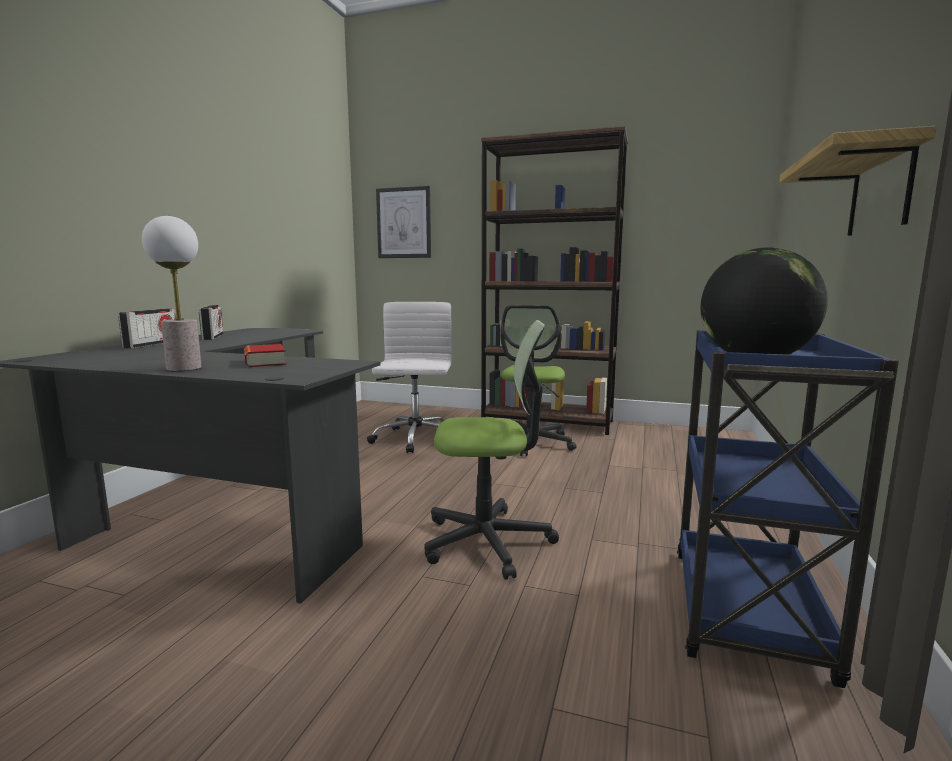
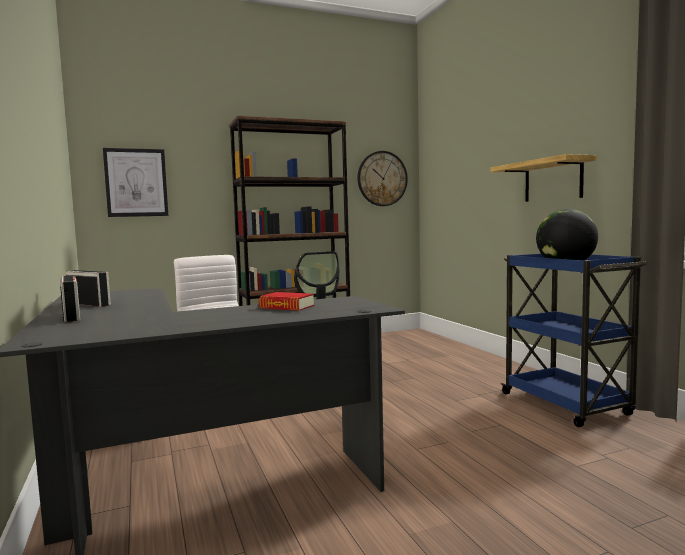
camera: 40 degrees left, 5 degrees down
(184, 368) = (258, 319): table lamp -> none
(487, 541) = (411, 420): office chair -> none
(707, 206) = (382, 178): none -> wall clock

